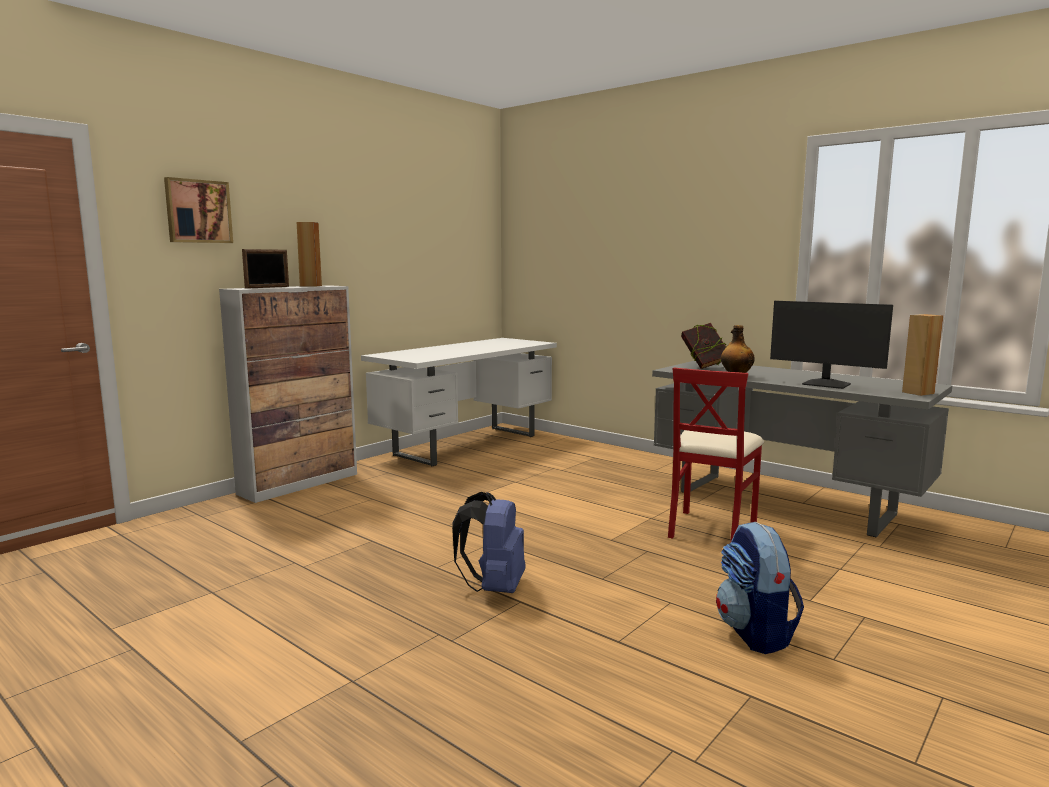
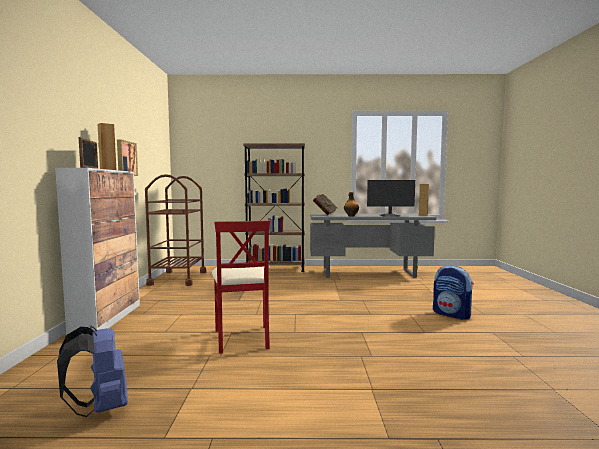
camera: 40 degrees left, 5 degrees down
(198, 211) = (39, 103): picture -> picture (125, 158)
(466, 445) = (178, 278): white desk -> brown cart
(494, 588) = (339, 331): blue backpack -> blue backpack (101, 408)
(630, 457) = (275, 269): none -> brown bookcase
(710, 529) = (365, 287): red chair -> red chair (242, 338)

